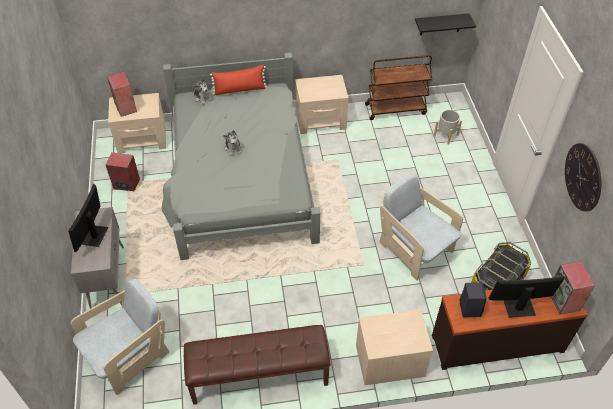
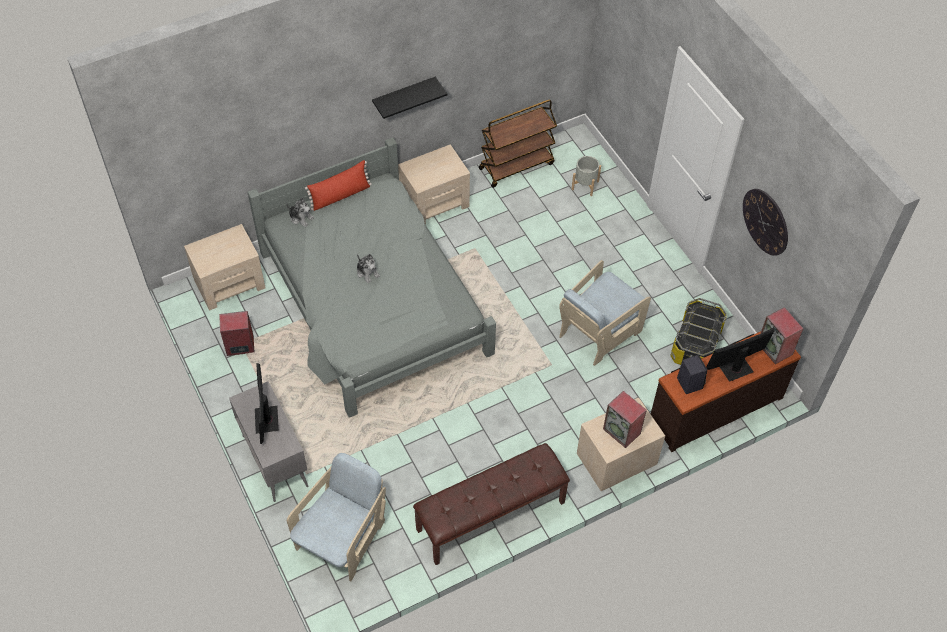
camera: 20 degrees left, 5 degrees up
(126, 107) = (212, 253): speaker -> speaker (622, 431)
(414, 249) = (599, 331): beige armchair -> beige armchair turned 75 degrees counterclockwise
(440, 24) = (553, 61): black shelf -> black shelf (404, 97)

